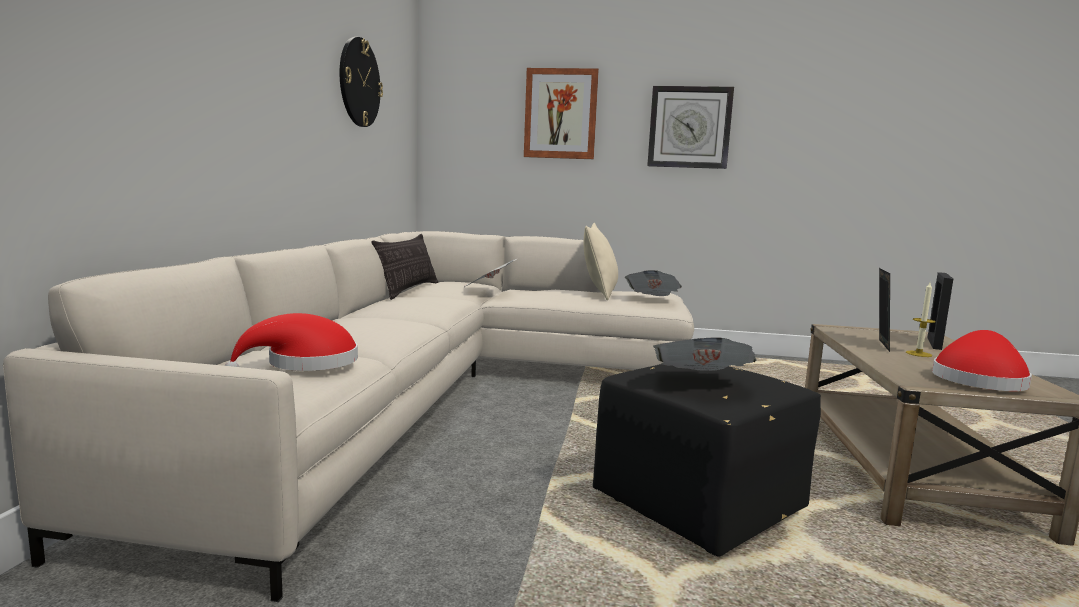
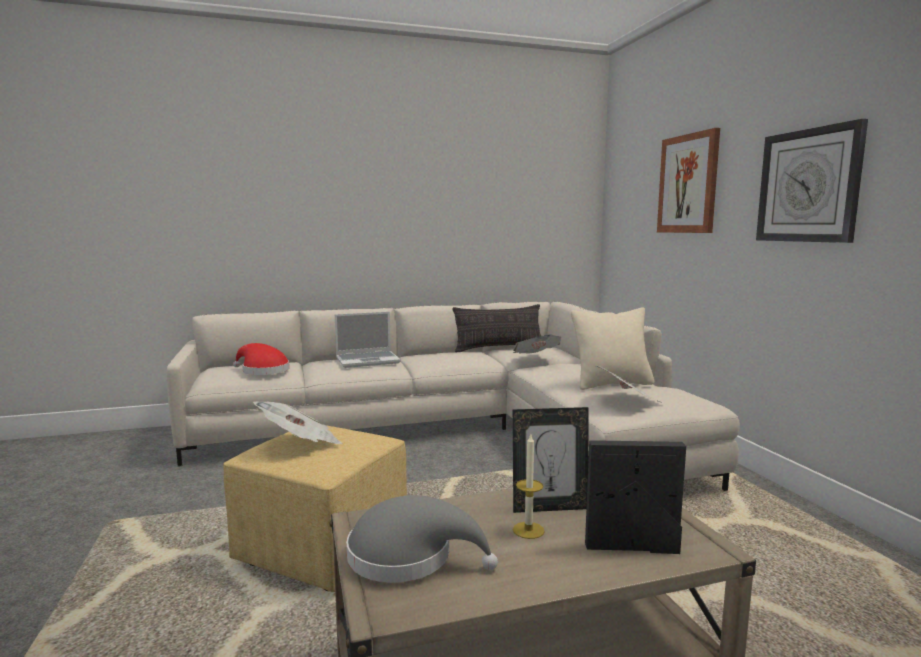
camera: 65 degrees right, 0 degrees up
(359, 83) = (488, 188): wall clock -> none
(369, 321) = (368, 360): none -> laptop
(699, 509) = (320, 551): black ottoman -> yellow ottoman
(978, 380) = (408, 556): red hat -> grey hat

